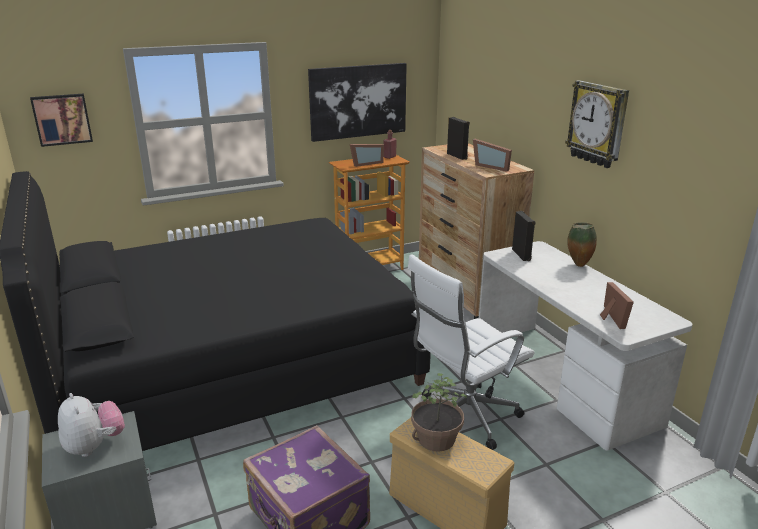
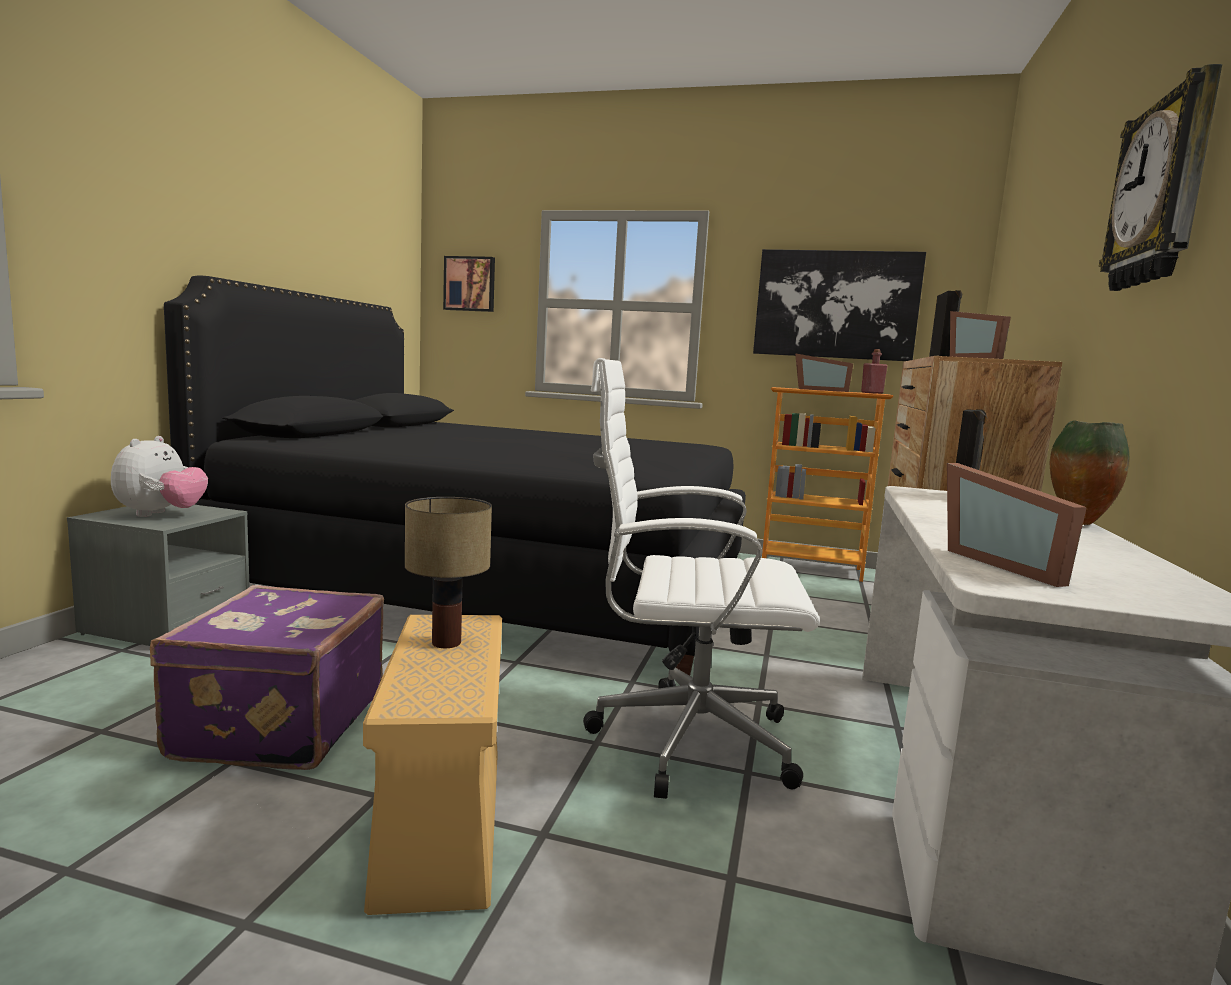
camera: 40 degrees right, 15 degrees down
(436, 438) = (448, 642): potted plant -> table lamp
(610, 318) = (1007, 564): picture frame -> picture frame turned 120 degrees clockwise

